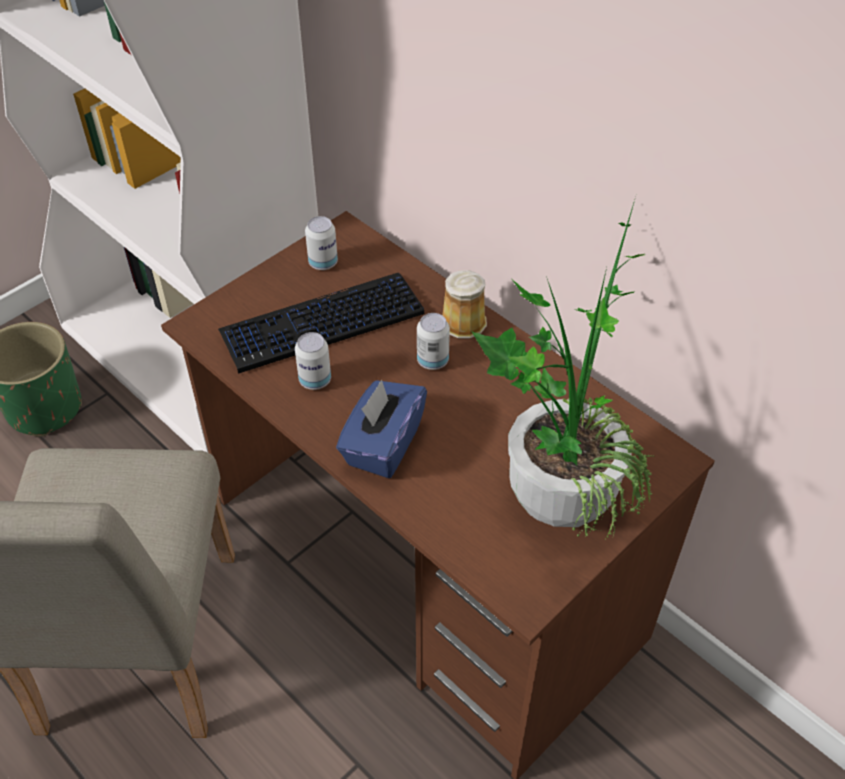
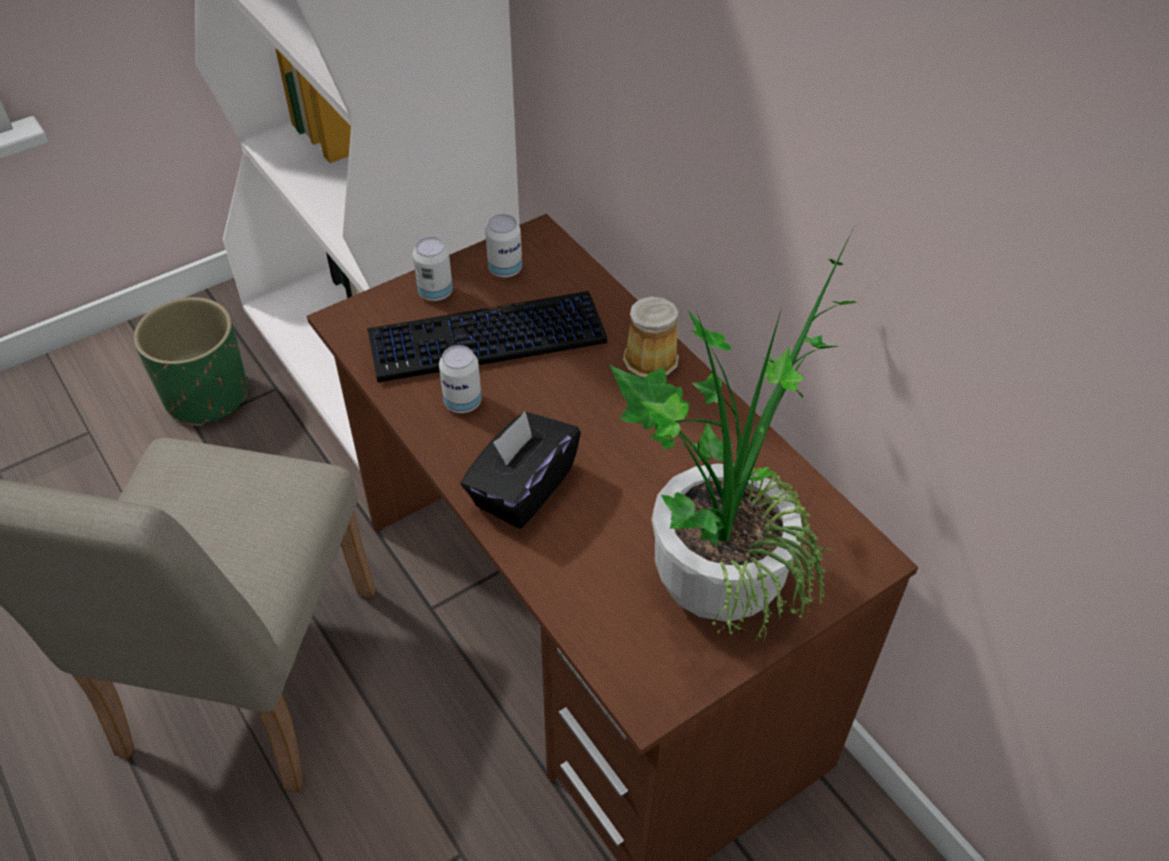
camera: 10 degrees right, 0 degrees up
(382, 445) = (522, 488): blue tissue box -> black tissue box
(432, 361) = (604, 399): can -> can (435, 292)

